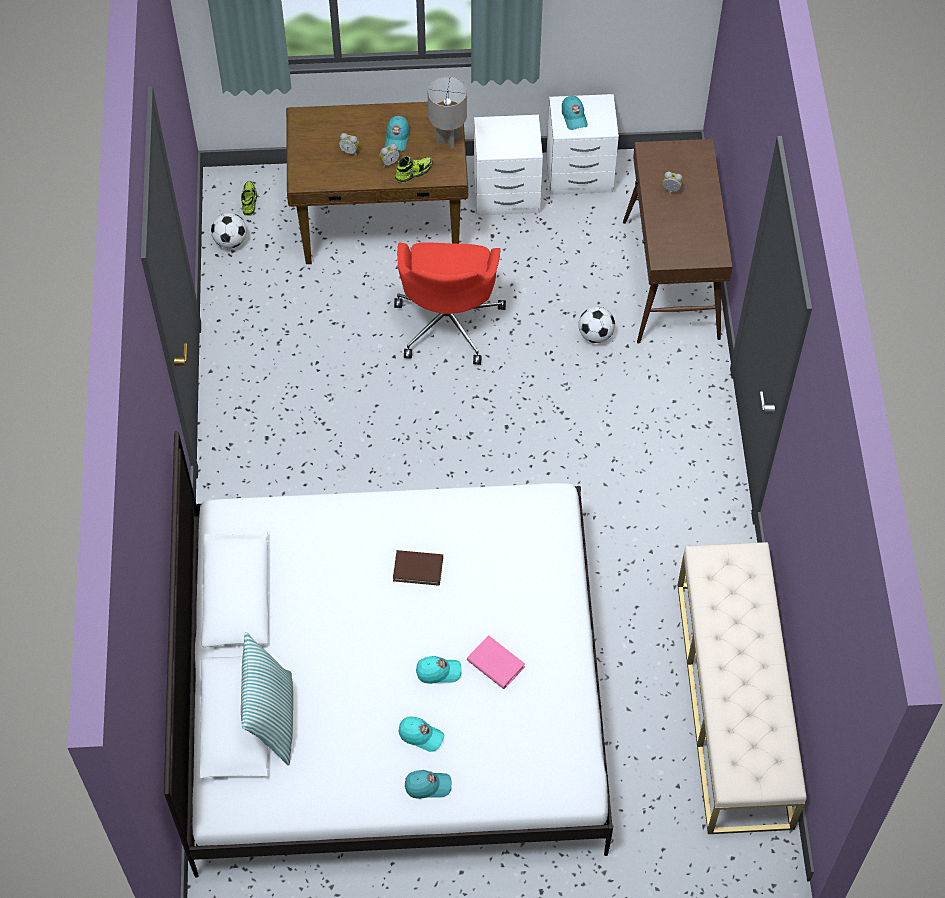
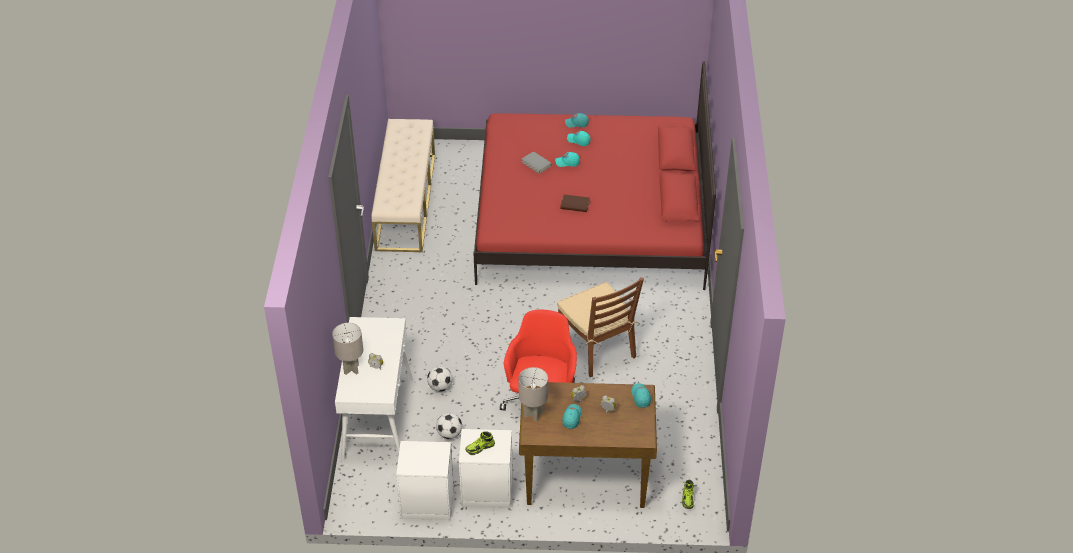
camera: 175 degrees left, 15 degrees down
(230, 241) = (700, 469): football -> football (449, 434)
(271, 718) = (656, 151): pillow -> none
(372, 416) = (597, 348): none -> brown chair
(394, 690) = (591, 217): white bed -> red bed
(413, 172) = (561, 392): shoe -> shoe (480, 448)
(495, 664) = (536, 164): pink book -> grey book
(574, 117) = (431, 457): turquoise cap -> turquoise cap (641, 397)
(671, 280) = (378, 419): brown console table -> white console table
(704, 184) = (351, 369): none -> grey table lamp

